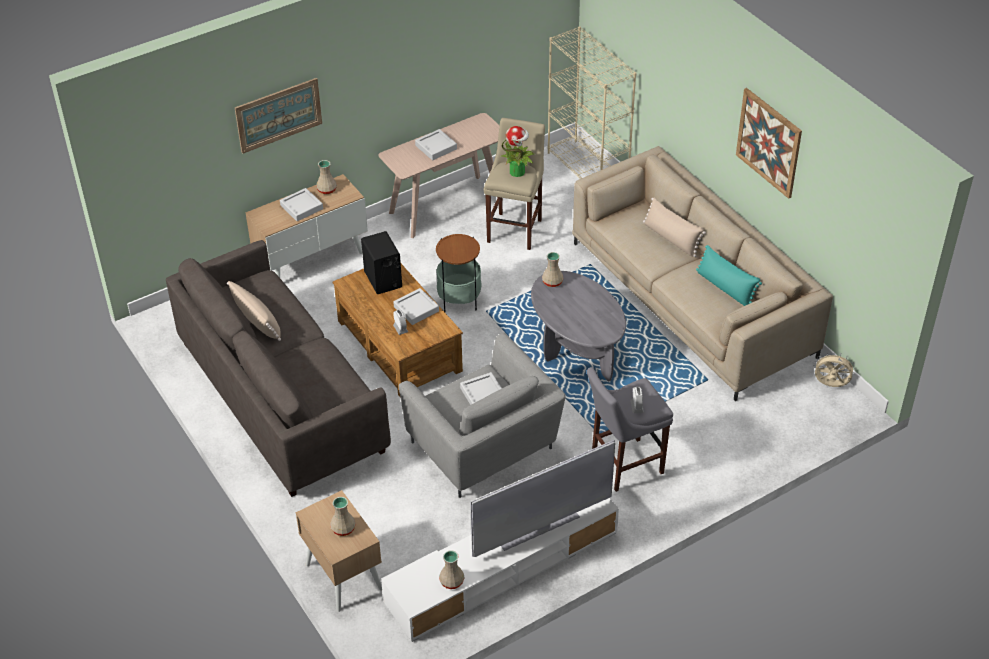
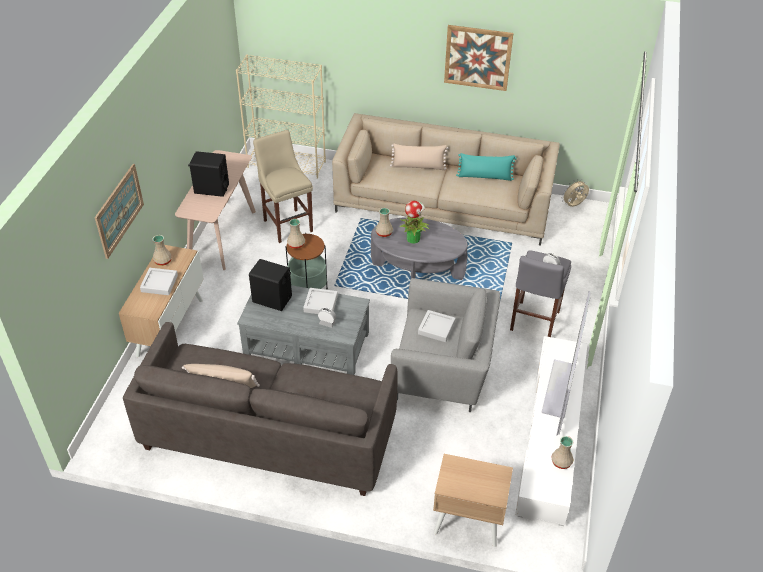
camera: 45 degrees left, 0 degrees up
(344, 528) = (480, 477): beige vase -> beige vase (296, 244)
(399, 345) = (306, 343): brown coffee table -> grey coffee table
(436, 147) = (211, 189): grey tray -> black speaker
(517, 171) = (287, 174): potted plant -> potted plant (413, 238)

